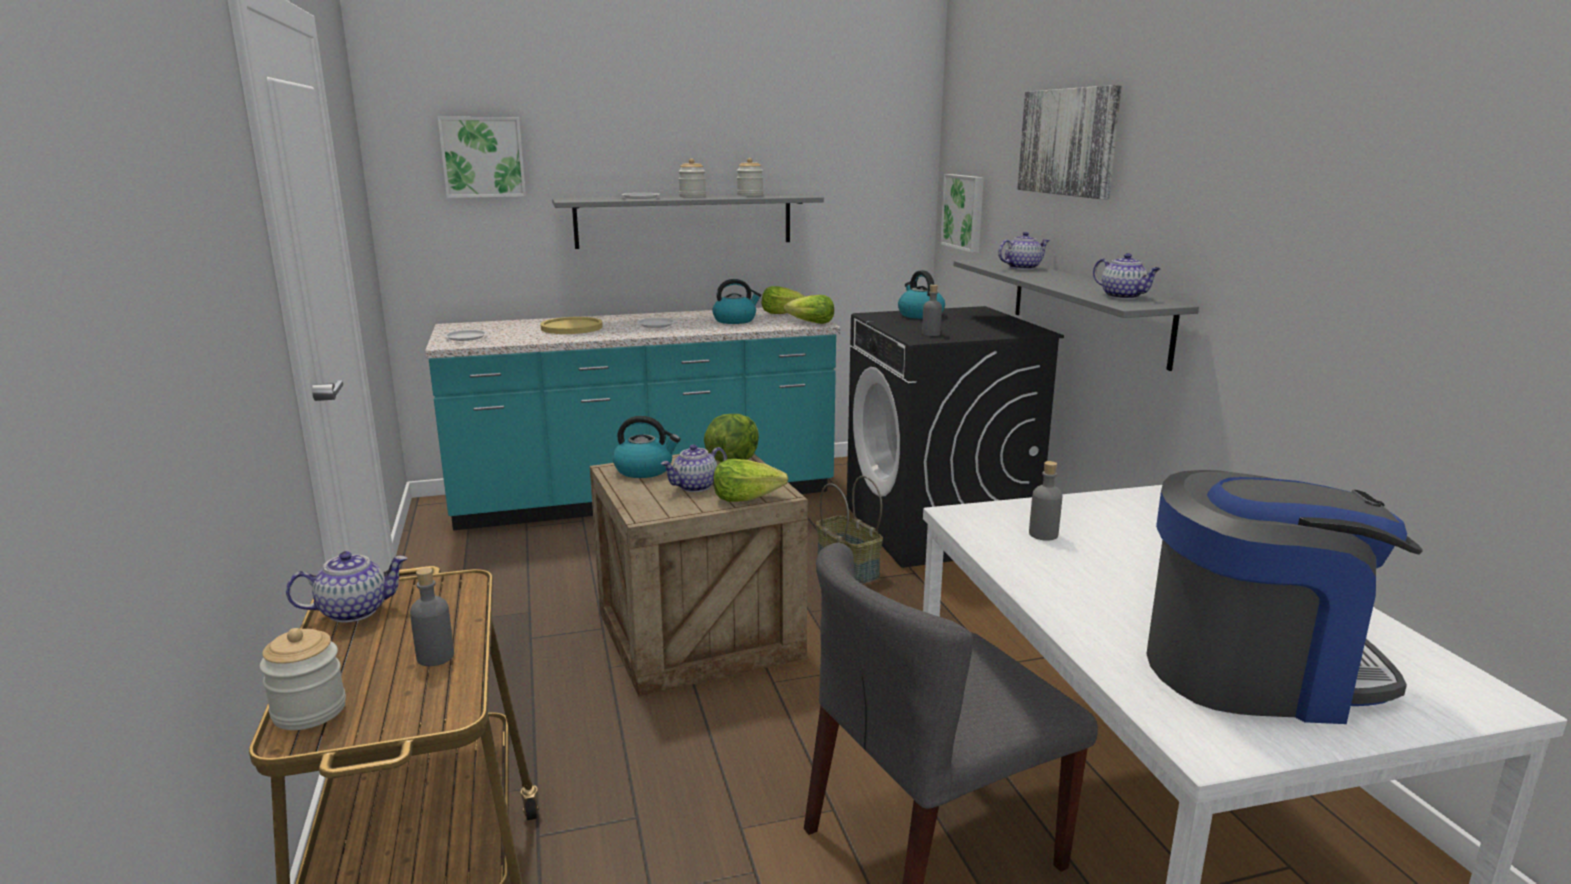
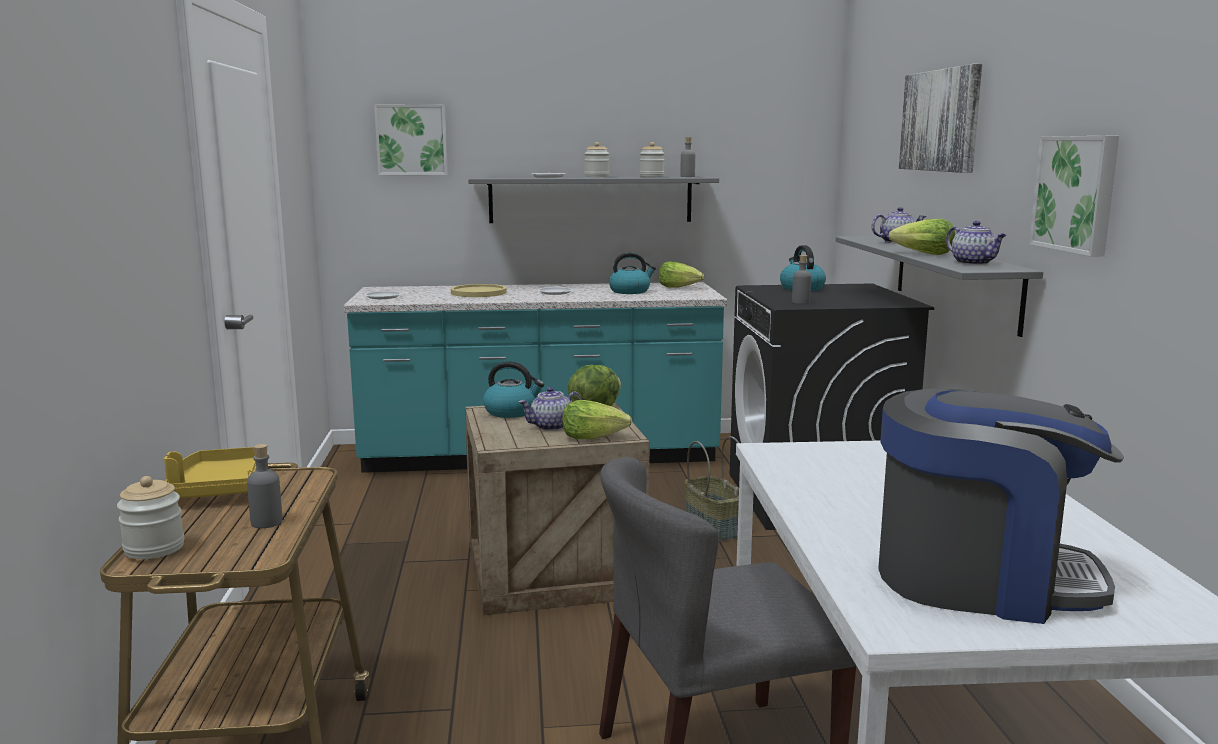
camera: 10 degrees right, 5 degrees down
(354, 611) = (216, 488): teapot -> yellow tray
(810, 323) = (700, 295): lettuce -> lettuce (923, 254)
(965, 212) = (860, 194): picture -> picture (1077, 193)
(1043, 534) = (838, 469): grey bottle -> grey bottle (687, 176)

